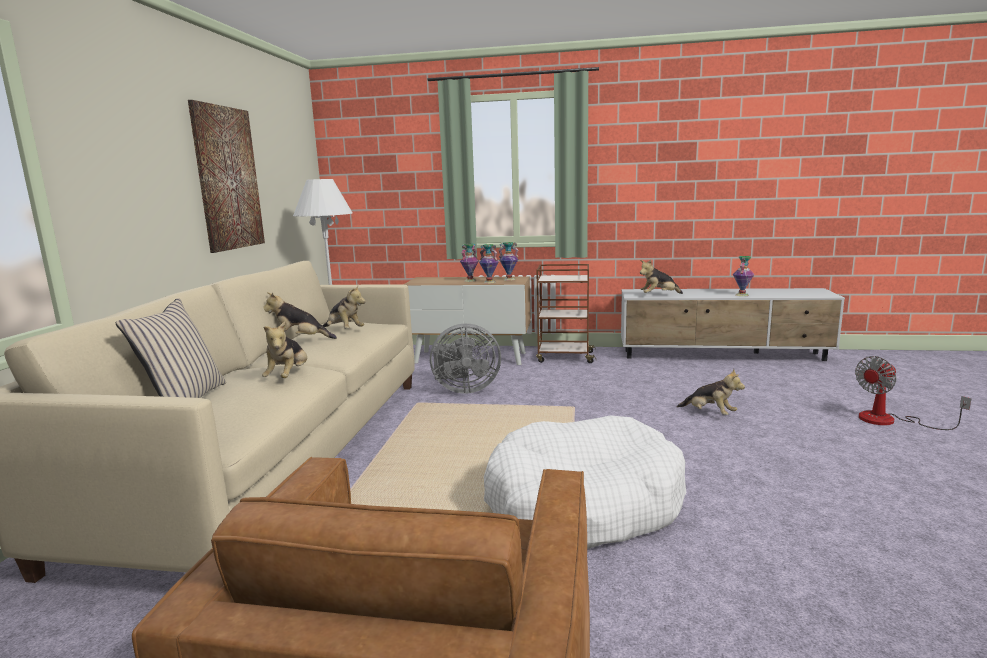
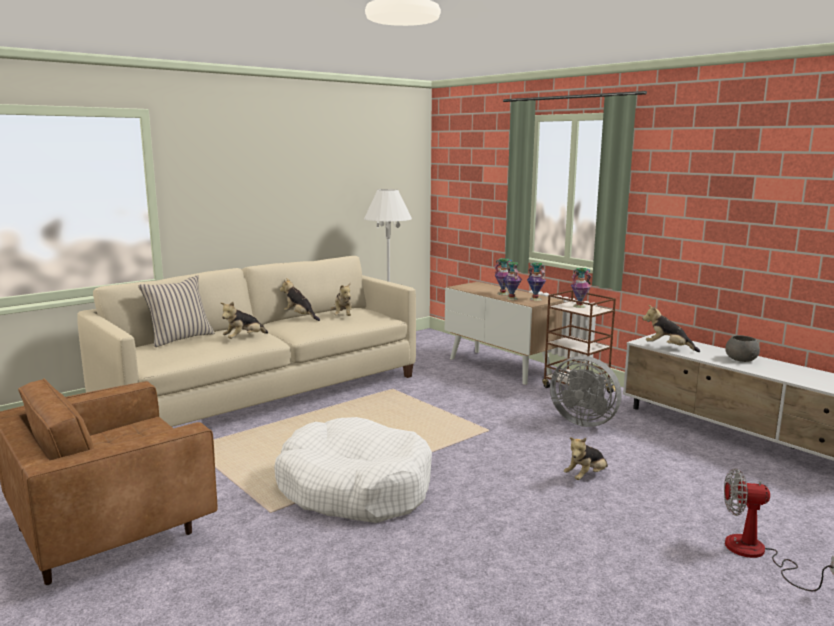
camera: 40 degrees right, 0 degrees up
(227, 178) = (312, 188): picture -> none
(464, 389) = (441, 390): grey fan -> grey fan (583, 421)
(709, 413) = (586, 476): plush toy -> plush toy turned 60 degrees clockwise
(715, 292) = (741, 359): none -> grey bowl
(741, 295) = (760, 369): vase -> vase (579, 306)

